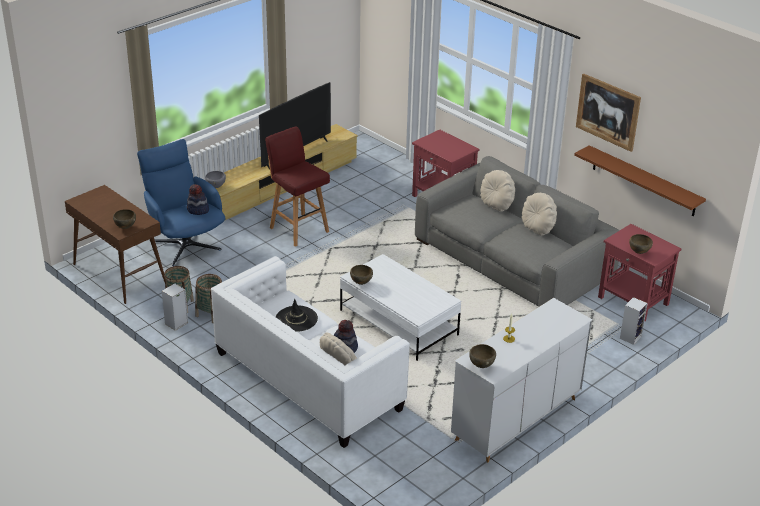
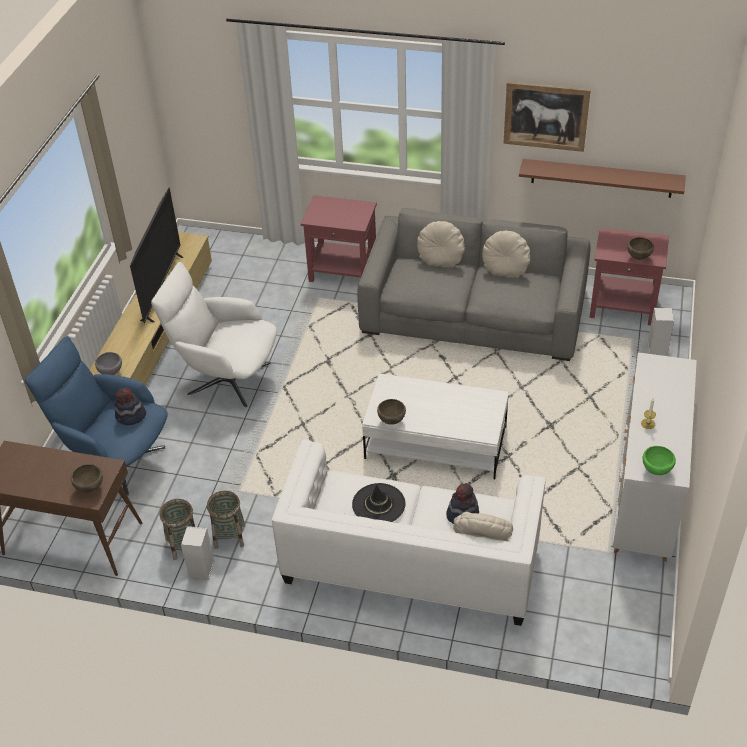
camera: 30 degrees left, 10 degrees up
(298, 229) = (226, 378): red stool -> white armchair
(481, 365) = (656, 470): brown bowl -> green bowl

